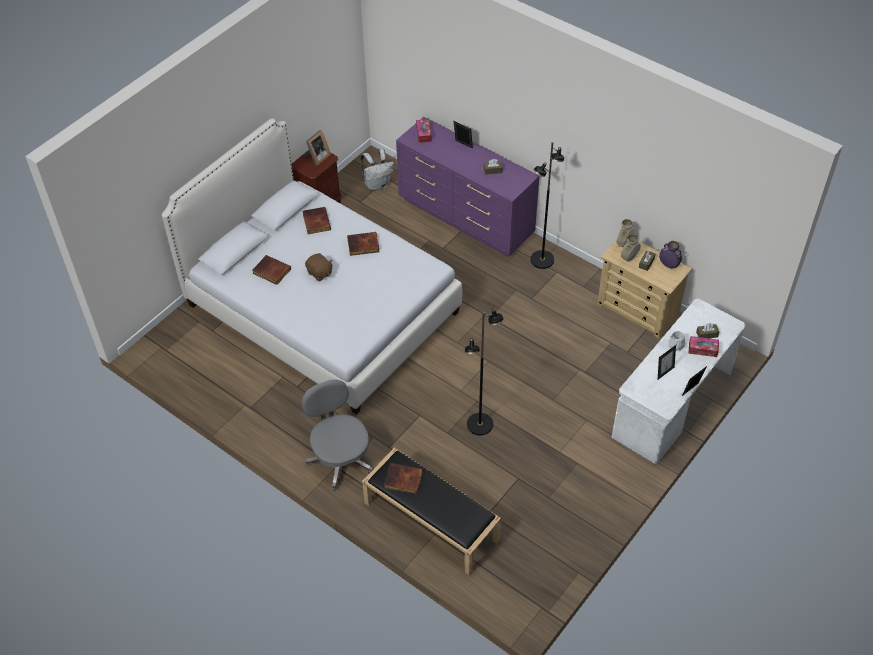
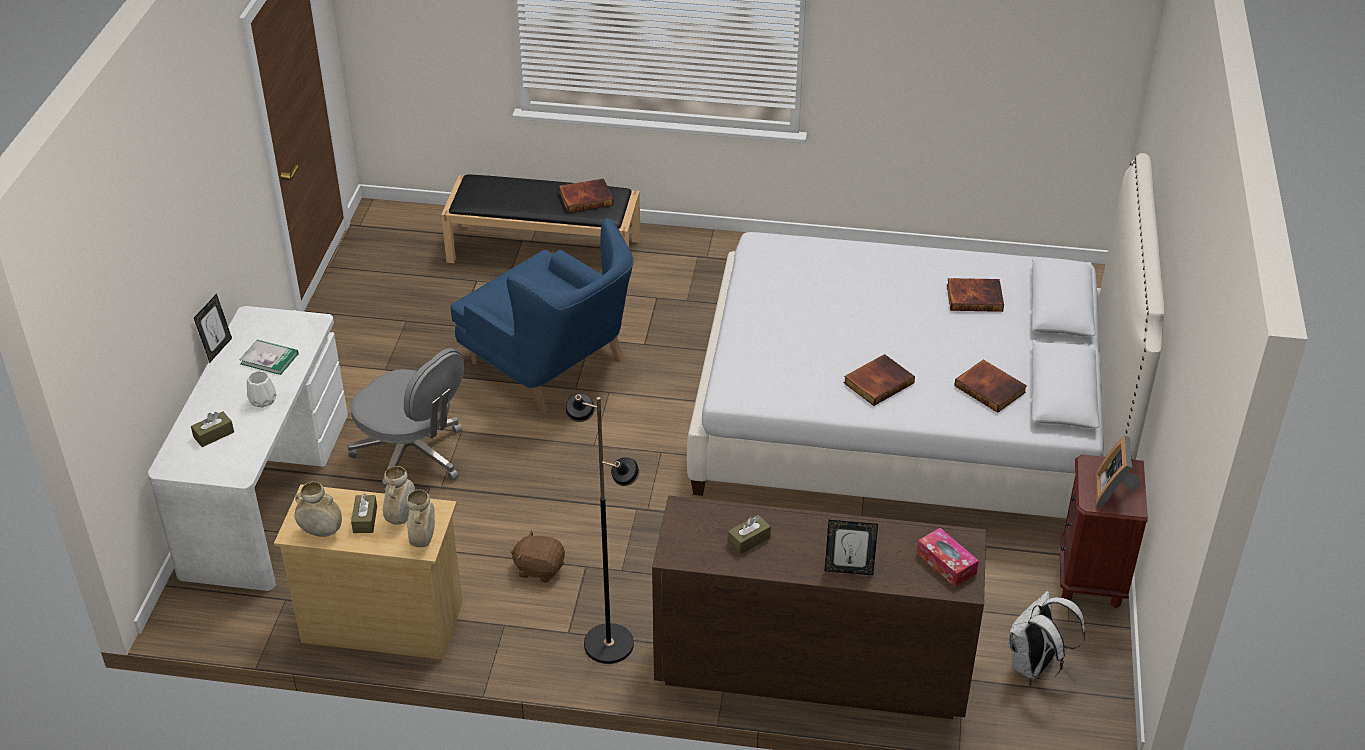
camera: 150 degrees right, 10 degrees down
(319, 273) = (902, 320): brown plush toy -> brown plush toy (539, 568)
(340, 458) = (709, 266): grey office chair -> grey office chair (412, 456)
(466, 218) = (810, 669): purple dresser -> brown dresser
(480, 425) = (550, 363): black floor lamp -> blue armchair
(664, 372) = (269, 359): picture frame -> book
(668, 265) = (321, 532): purple vase -> beige vase
(703, 349) = (215, 410): tissue box -> none

